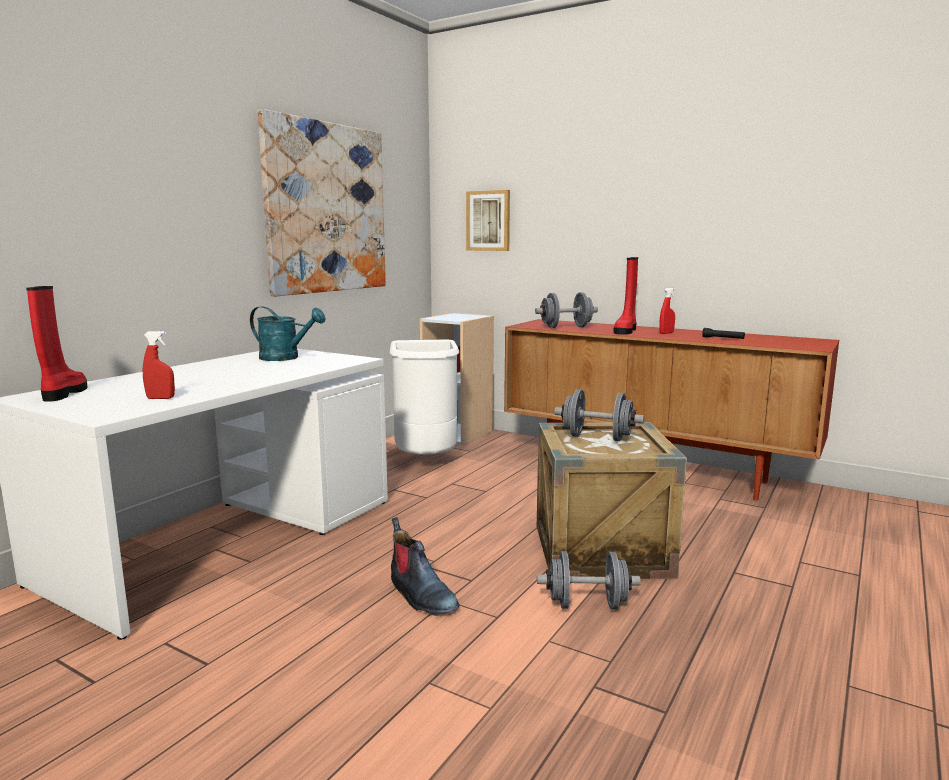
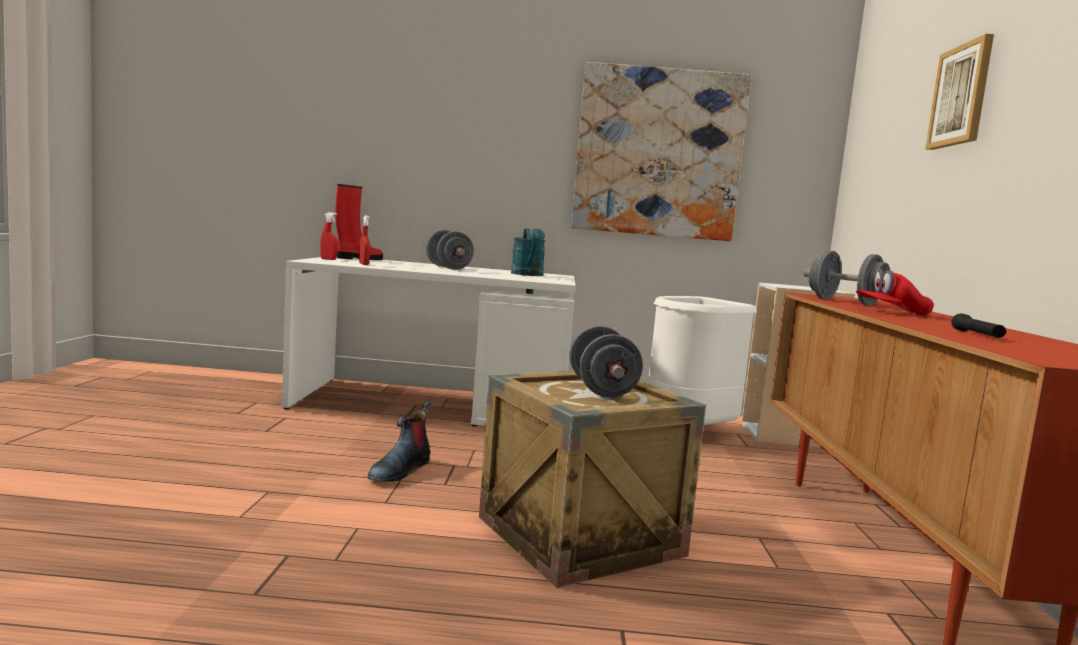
camera: 60 degrees right, 5 degrees down
(488, 221) = (875, 170): picture -> picture (961, 95)
(587, 604) = (441, 539): grey dumbbell -> grey dumbbell (448, 268)
(625, 331) = (892, 312): red boot -> red cap
(666, 333) = (935, 322): red spray bottle -> red spray bottle (328, 259)

